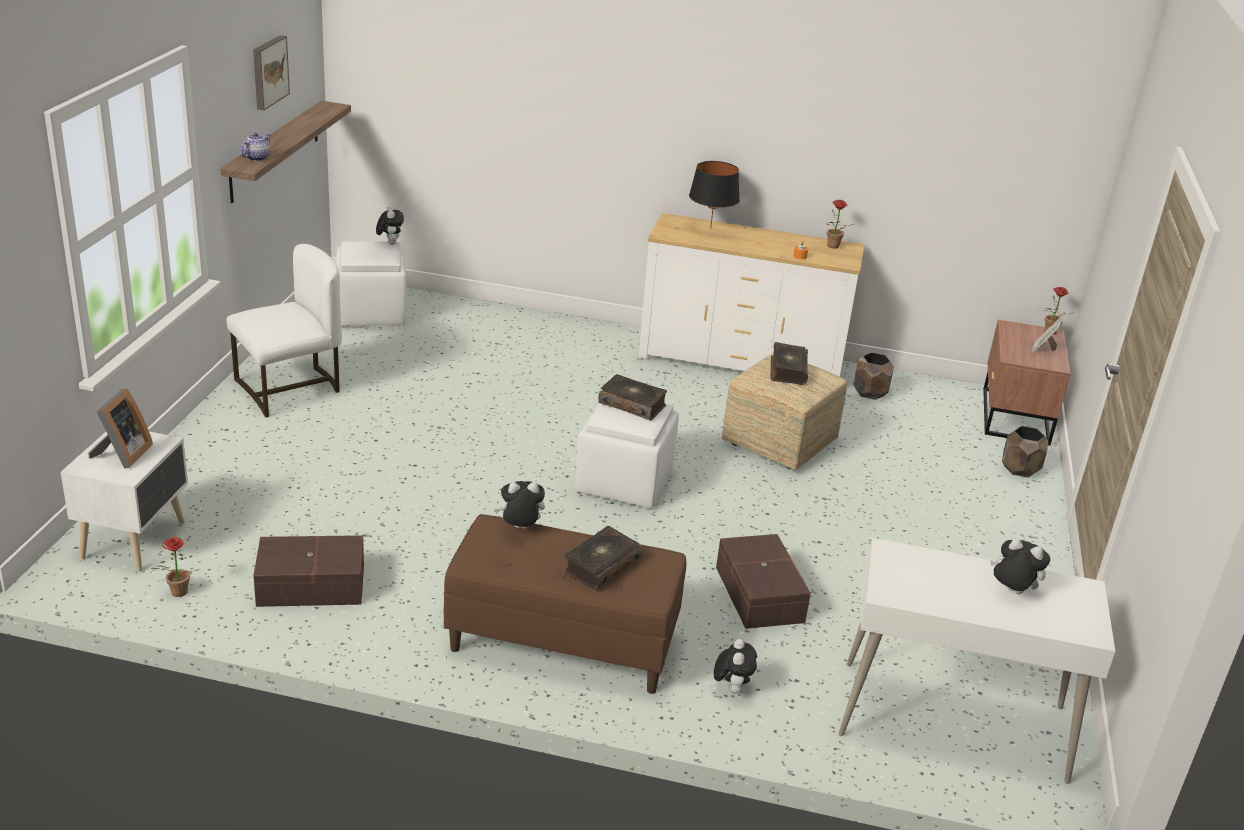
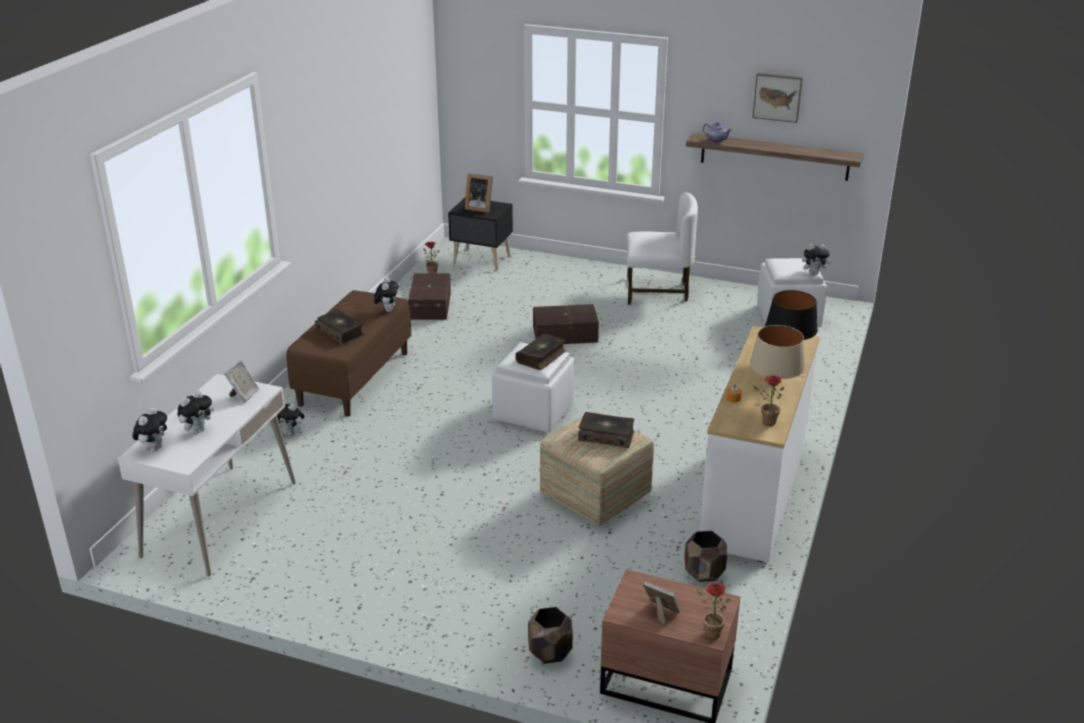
camera: 100 degrees right, 0 degrees up
(136, 540) = (482, 260): white nightstand -> black nightstand
(290, 389) = (657, 292): white chair -> white chair turned 60 degrees counterclockwise
(758, 595) = (381, 456): brown storage box -> brown storage box (564, 334)
(785, 240) = (773, 395): none -> beige table lamp
(911, 567) = (243, 395): none -> picture frame
(1074, 622) = (154, 448): none -> plush toy

